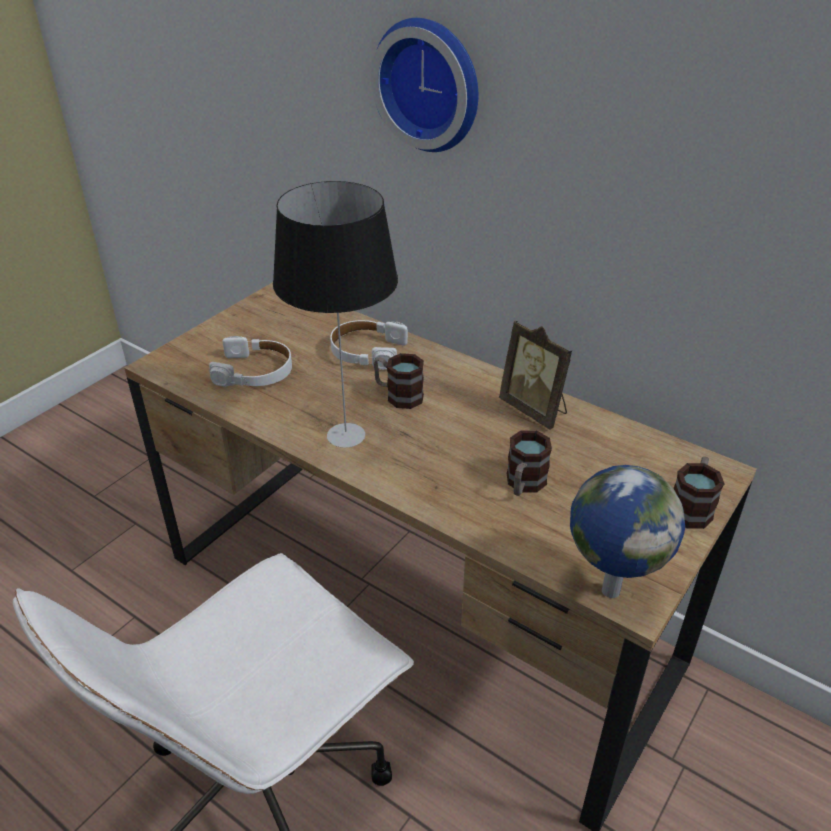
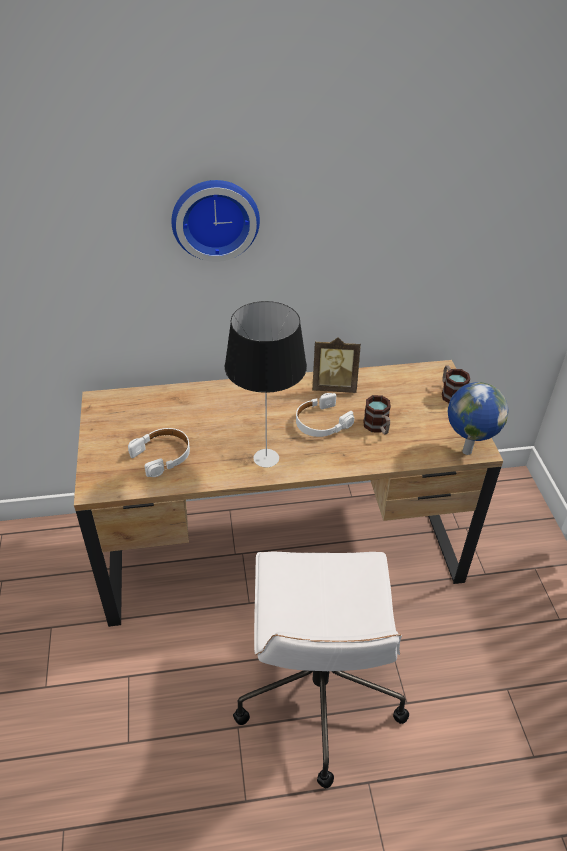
camera: 45 degrees left, 5 degrees up
(367, 352) = (208, 405): white headphones -> white headphones (321, 422)
(398, 395) = (260, 420): mug -> none

